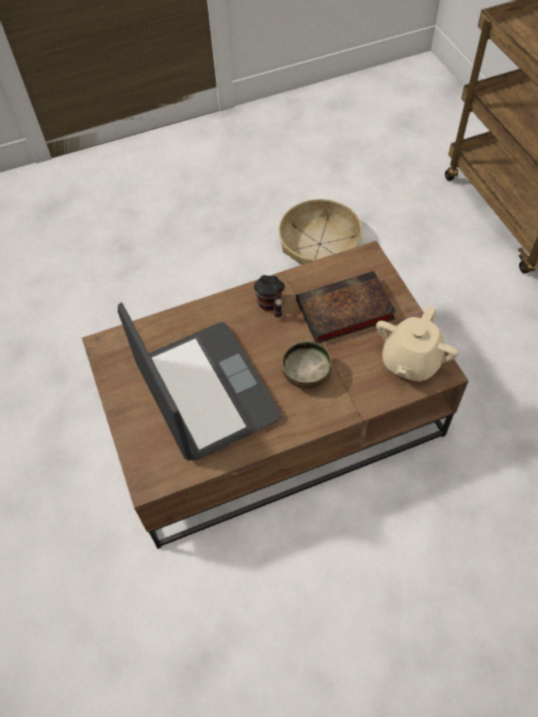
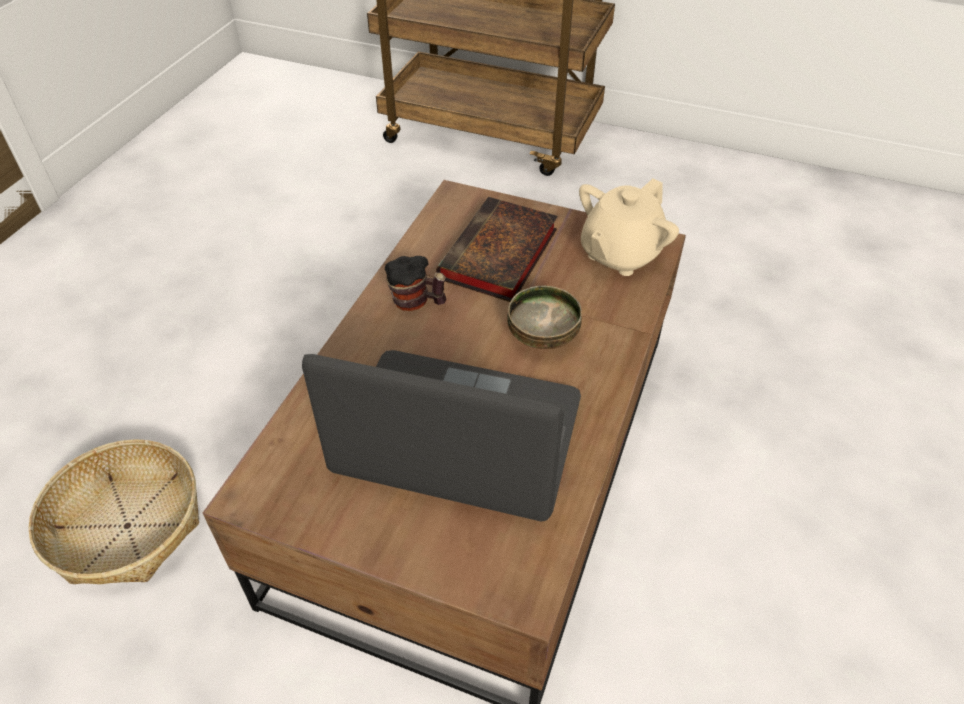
camera: 50 degrees left, 10 degrees down
(319, 244) = (328, 267): basket -> basket (126, 526)
(410, 362) = (619, 254): beige teapot -> beige teapot turned 60 degrees clockwise

